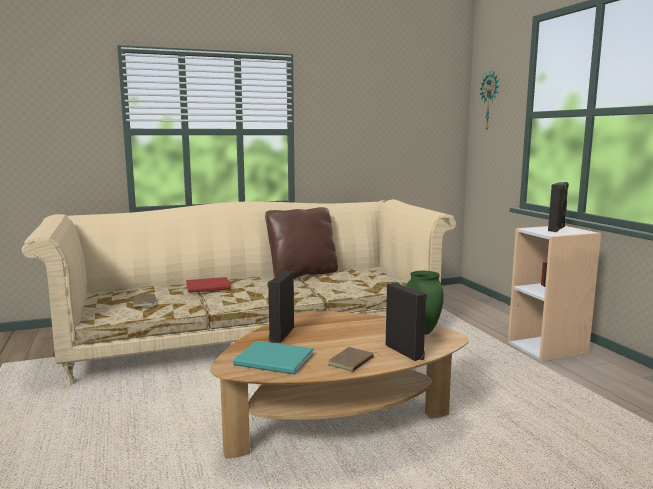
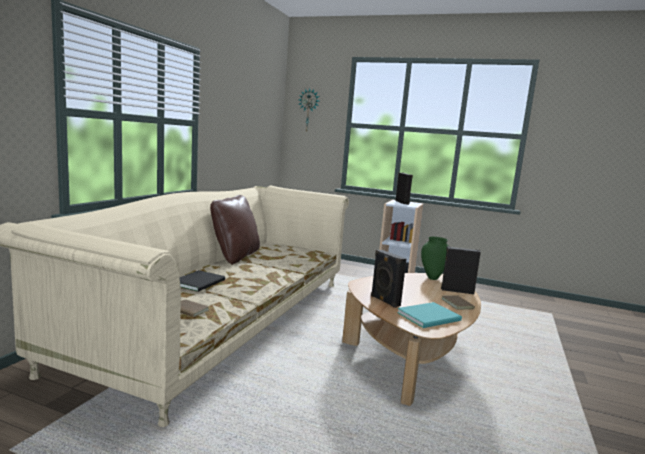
camera: 50 degrees left, 0 degrees up
(209, 286) = (200, 282): red book -> black book

